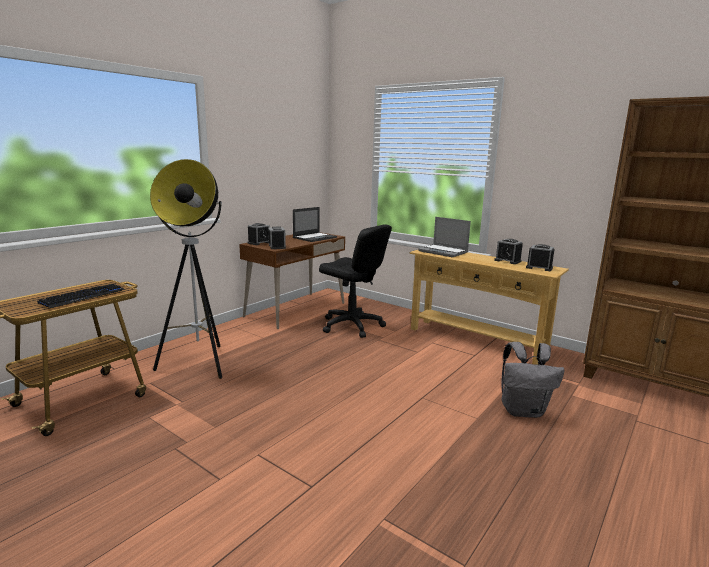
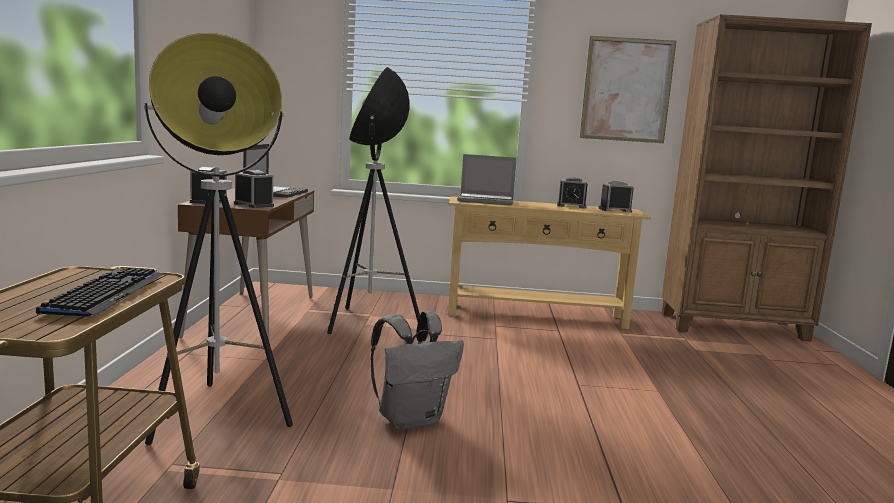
camera: 35 degrees left, 5 degrees down
(352, 325) = (369, 323): black office chair -> floor lamp
(523, 411) = (682, 373): grey backpack -> grey backpack (411, 419)
(572, 166) = (627, 90): none -> picture

